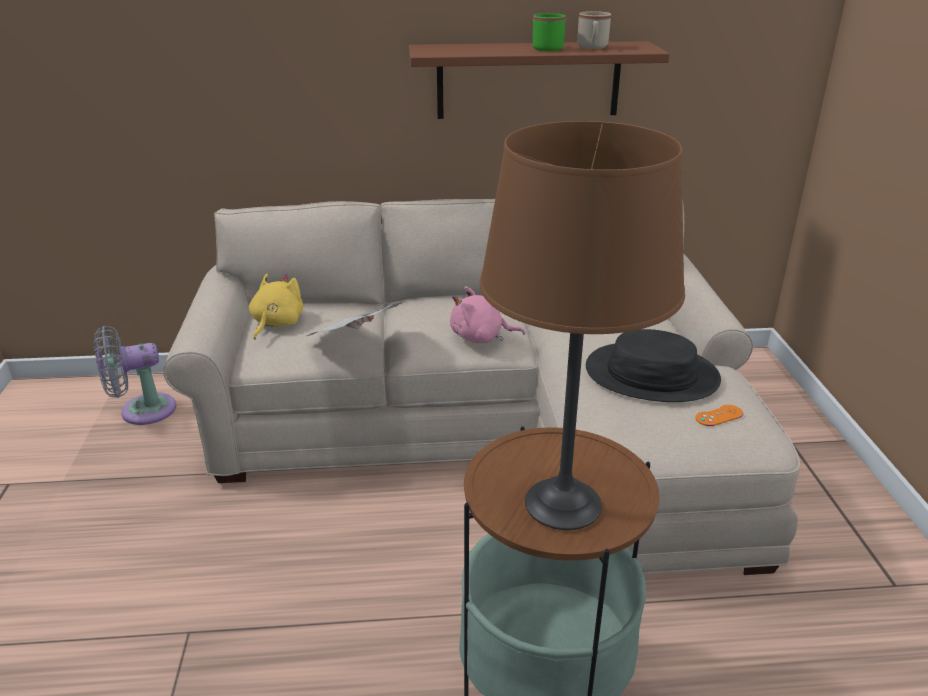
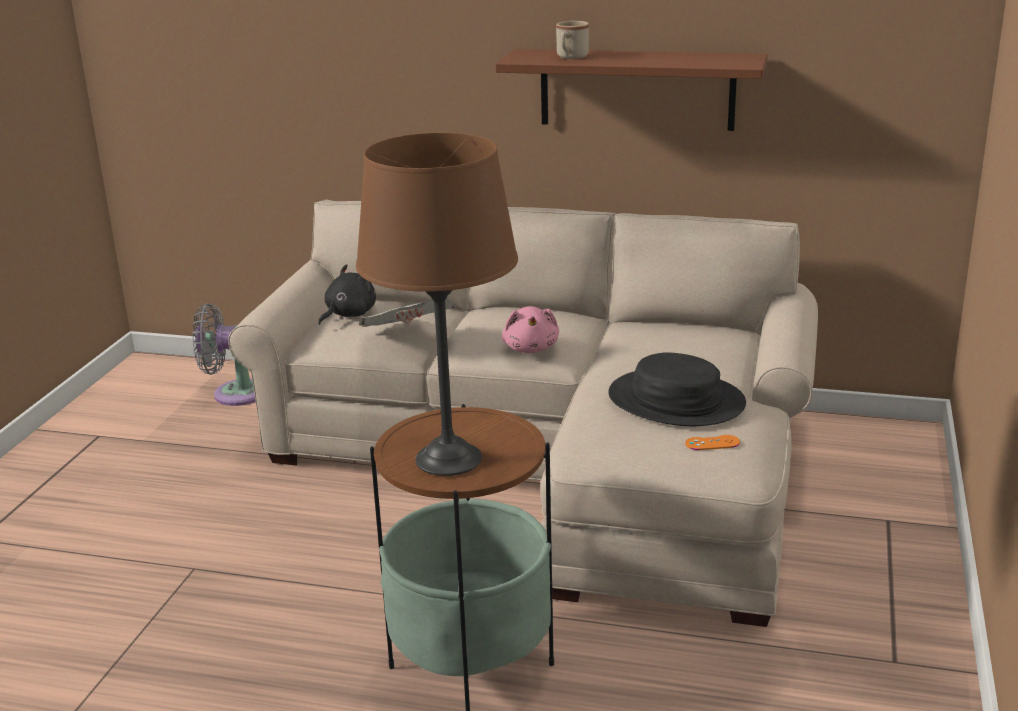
camera: 20 degrees right, 5 degrees down
(276, 324) = (348, 314): yellow plush toy -> black plush toy
(481, 337) = (531, 348): pink plush toy -> pink plush toy turned 120 degrees counterclockwise
(546, 48) = (642, 58): green mug -> none
(592, 47) = (691, 59): beige mug -> beige mug (570, 57)

